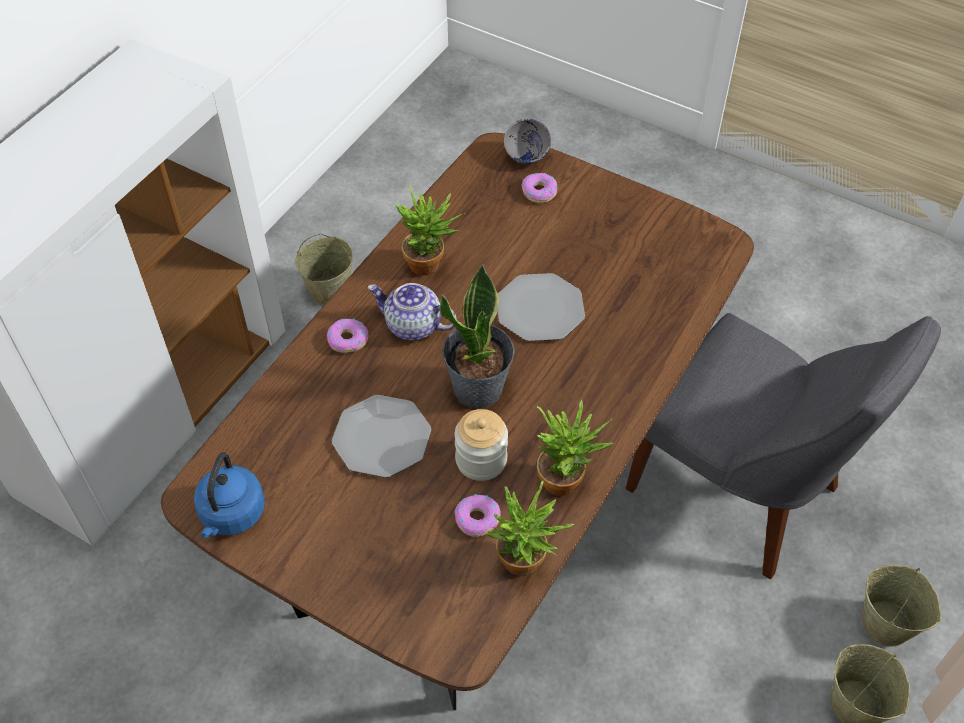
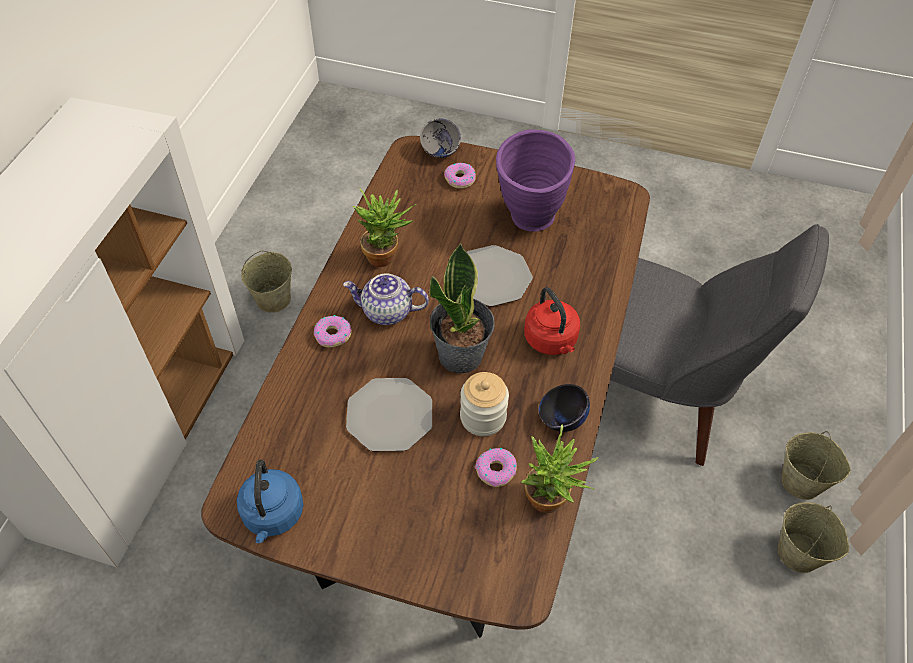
camera: 15 degrees left, 0 degrees up
(566, 479) = (561, 419): potted plant -> black bowl
(584, 392) = (551, 341): none -> red kettle
(601, 256) = (529, 223): none -> purple vase

